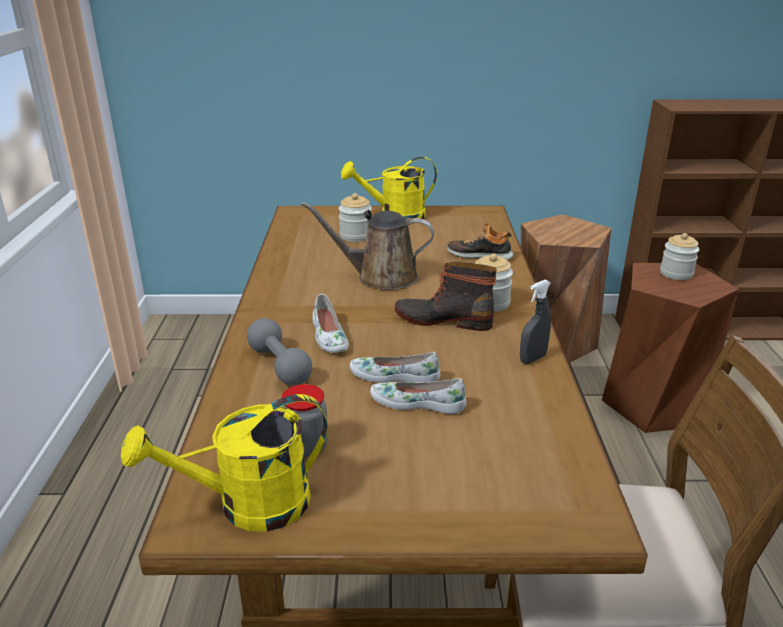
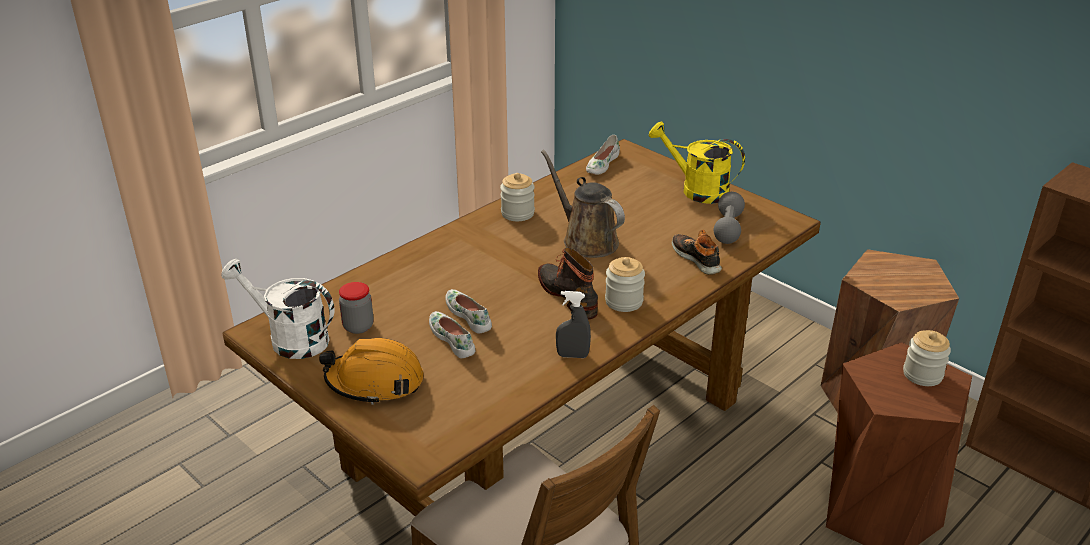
camera: 45 degrees right, 5 degrees up
(248, 506) = (290, 339): yellow watering can -> white watering can
(279, 365) = (420, 271): grey dumbbell -> grey dumbbell (728, 228)
(328, 336) = (477, 267): white shoe -> white shoe (601, 164)
(355, 236) = (632, 195): jar -> jar (517, 213)
(421, 486) = (375, 382): none -> orange hard hat

